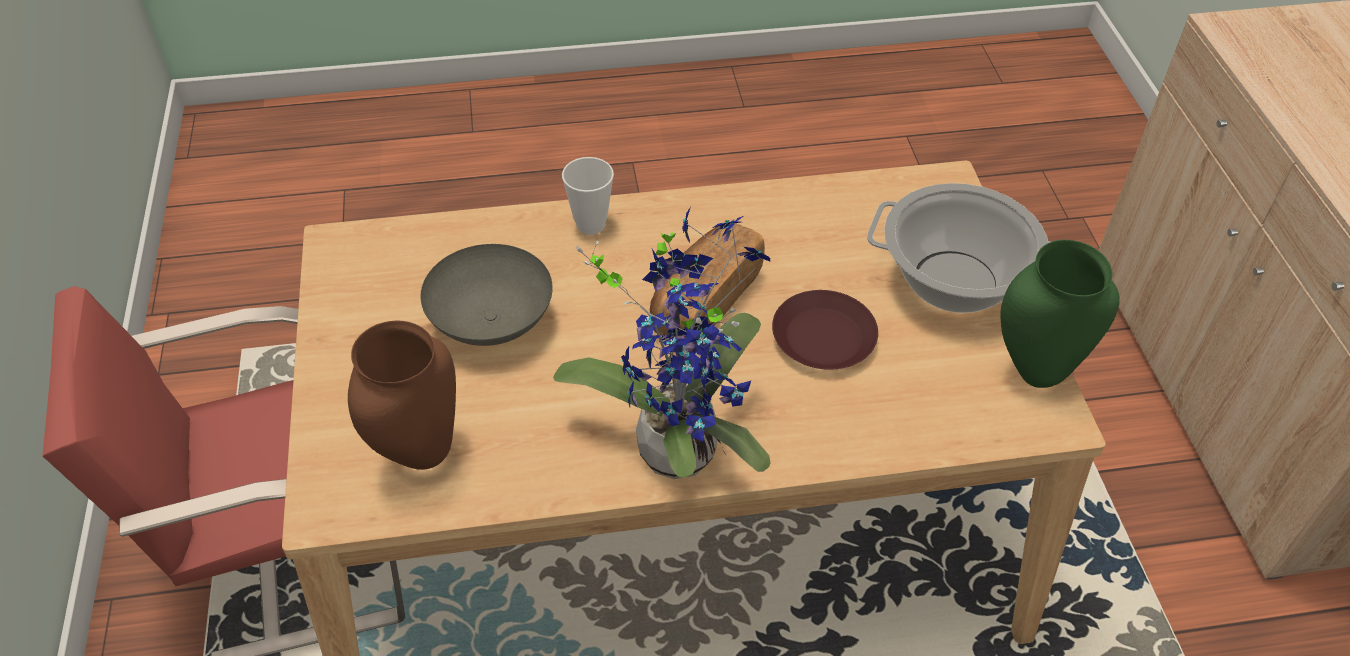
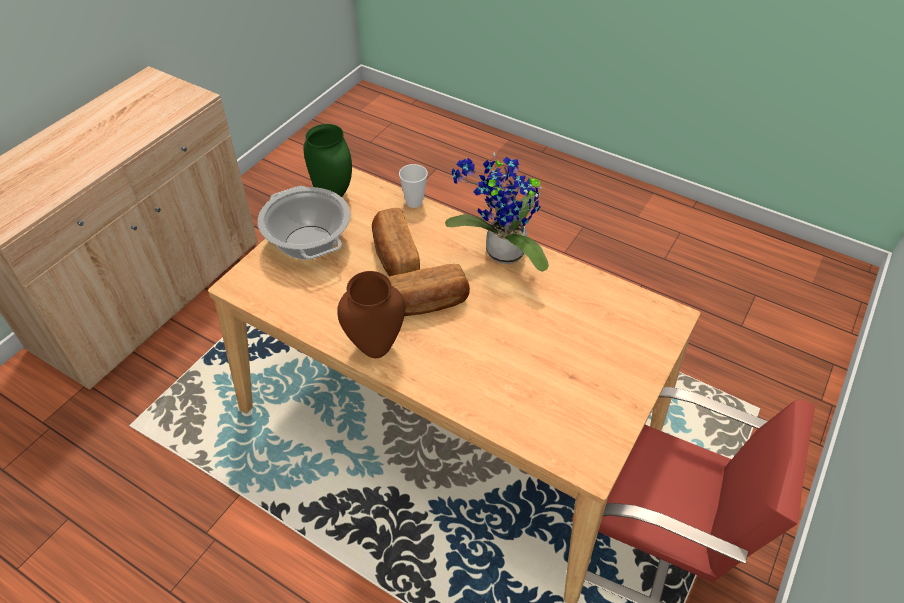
camera: 140 degrees left, 0 degrees up
(421, 455) = (616, 314): brown vase -> brown vase (375, 347)
(492, 321) = (537, 358): grey bowl -> none
(590, 224) = (435, 382): cup -> cup (414, 202)
(824, 338) = (394, 255): brown plate -> bread

